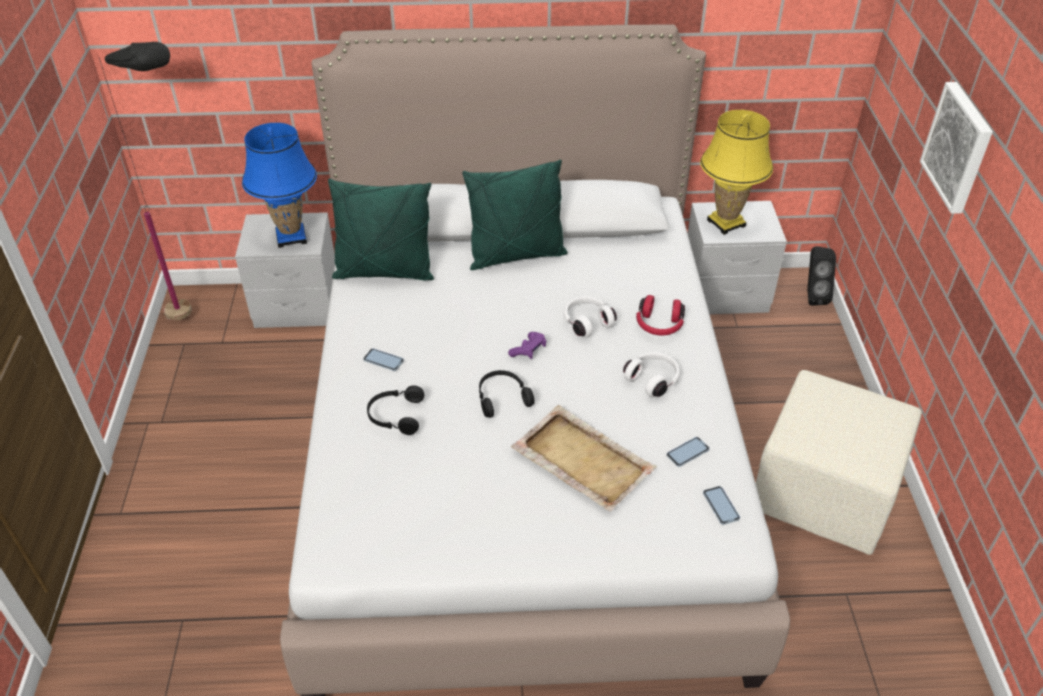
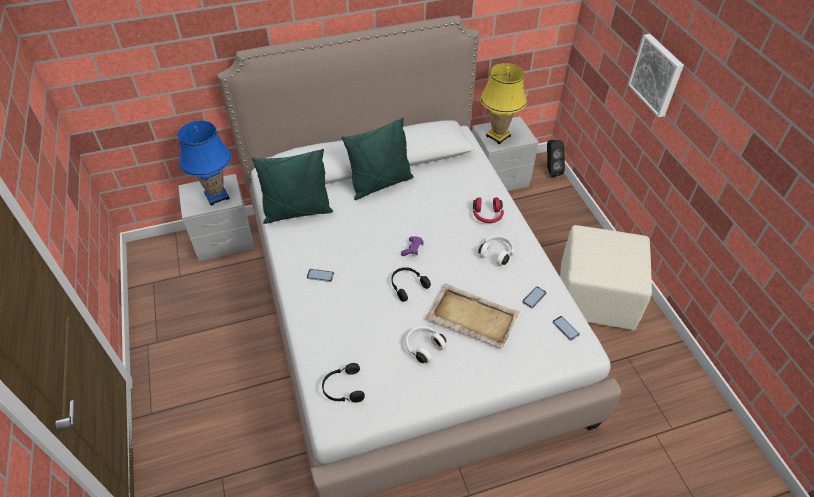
camera: 15 degrees left, 5 degrees up
(202, 317) = (159, 261): black floor lamp -> none
(395, 416) = (343, 313): black headphones -> black headphones (342, 388)
(587, 322) = (442, 222): white headphones -> white headphones (423, 347)

